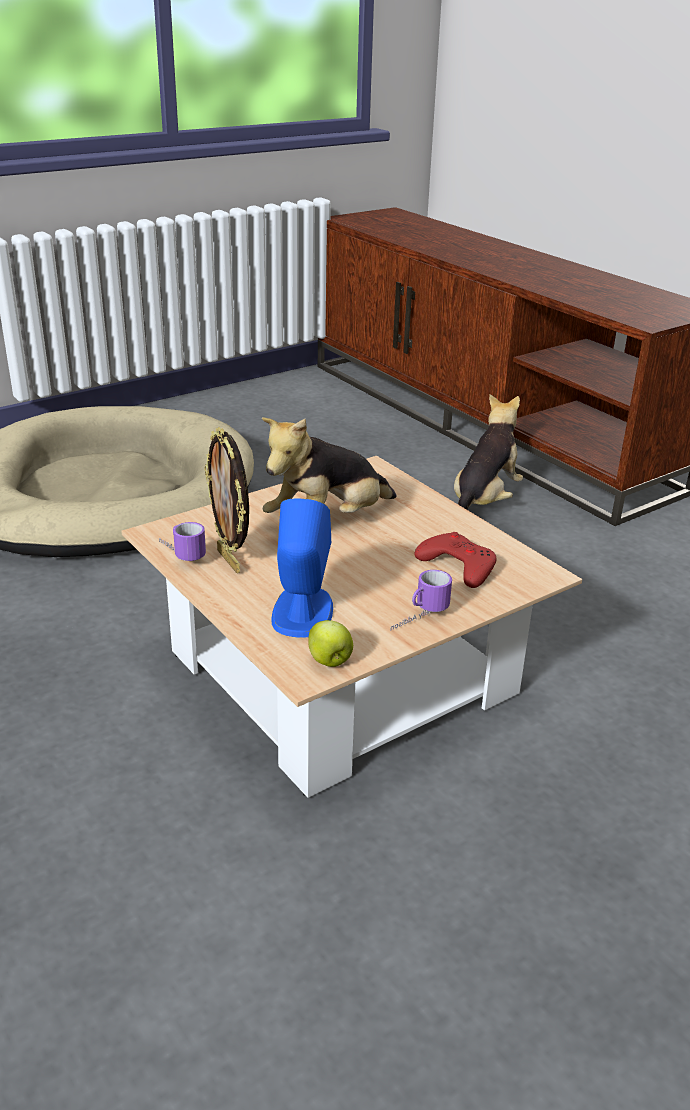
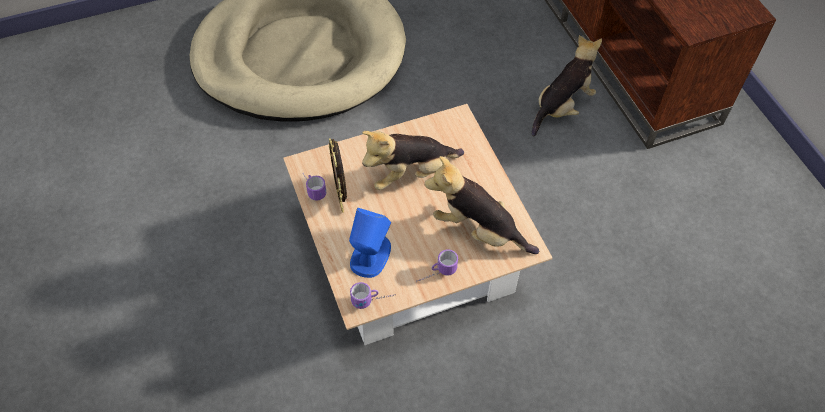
camera: 15 degrees right, 25 degrees up
(330, 661) = (373, 300): apple -> mug
(458, 565) = (478, 230): red game controller -> plush toy

